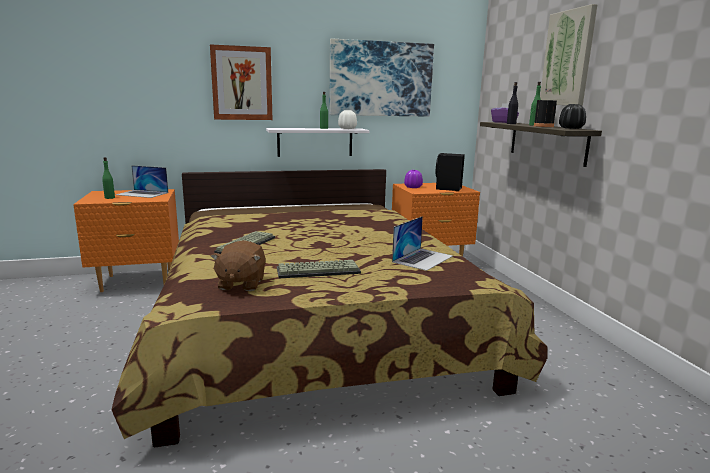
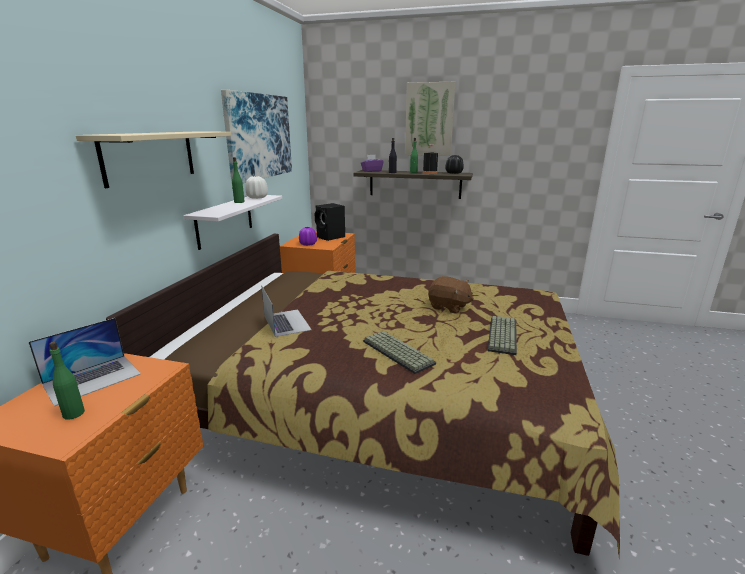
camera: 60 degrees left, 5 degrees up
(241, 284) = (523, 375): brown plush toy -> brown plush toy (449, 307)
(242, 83) = (150, 156): picture -> beige shelf
(423, 259) = (489, 295): laptop -> laptop (286, 322)

